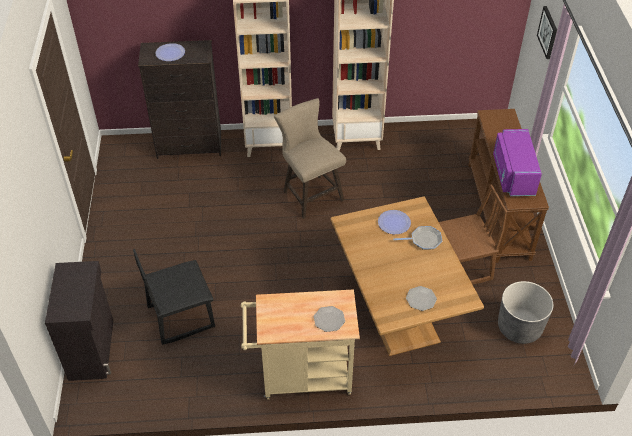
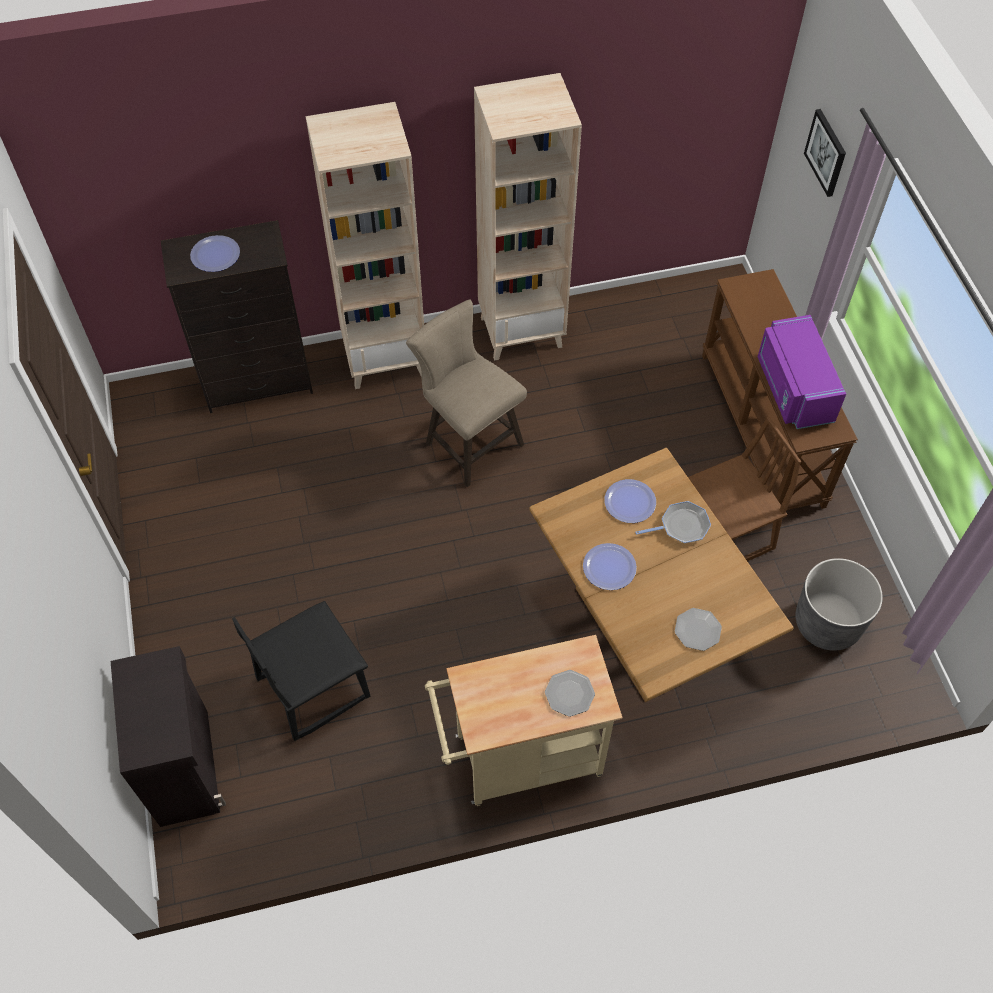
camera: 10 degrees left, 10 degrees up
(372, 256) = (609, 567): none -> plate

